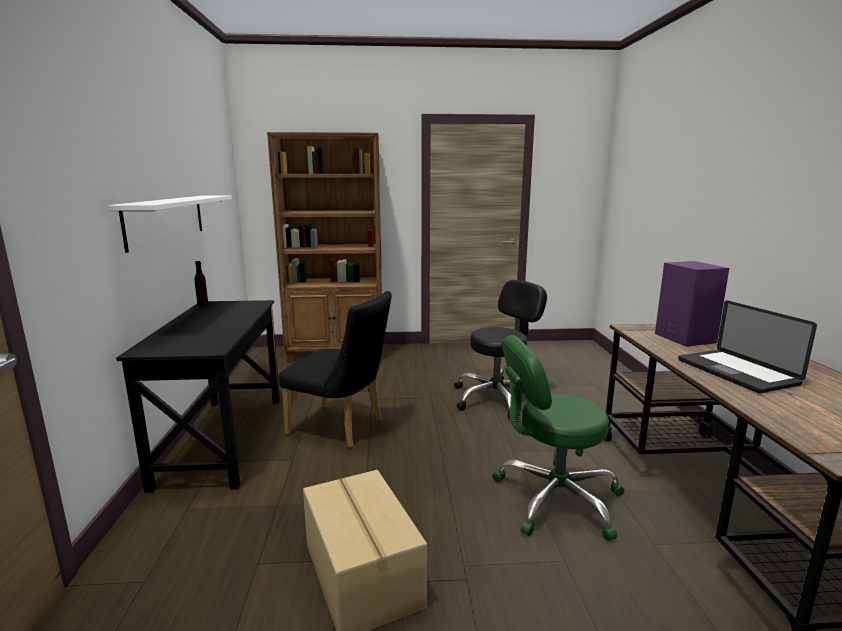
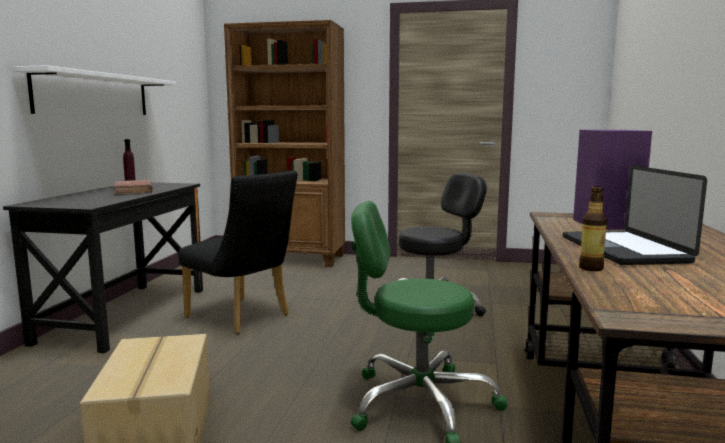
camera: 15 degrees right, 5 degrees down
(223, 318) = (133, 190): none -> brown book
(745, 400) = (591, 268): none -> bottle

